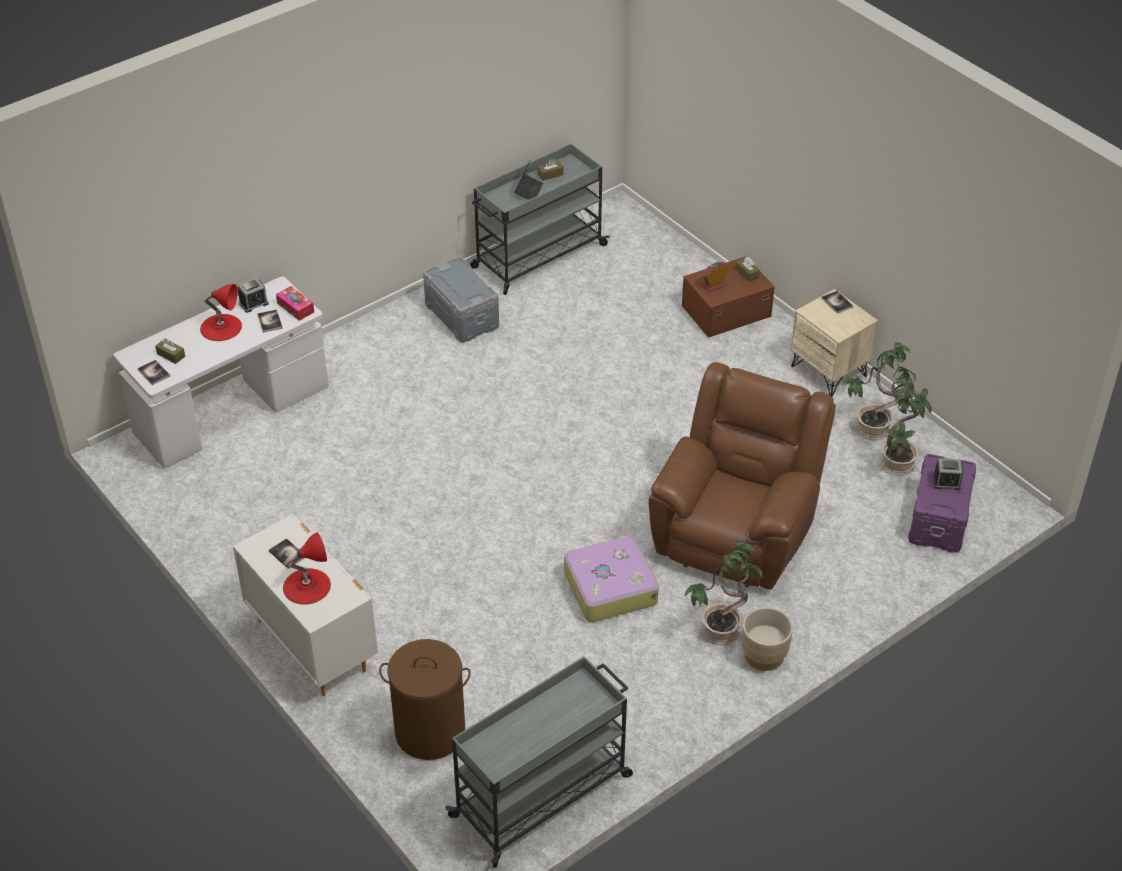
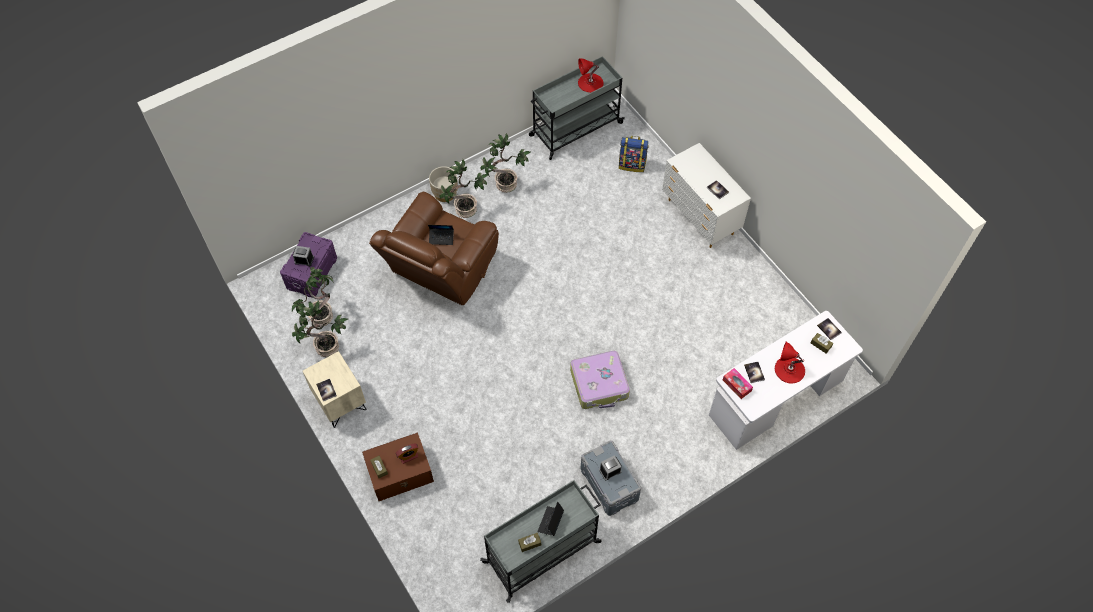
camera: 175 degrees left, 15 degrees up
(253, 303) = (769, 392): alarm clock -> alarm clock (610, 471)
(306, 586) = (704, 169): red table lamp -> red table lamp (590, 83)
(430, 732) = (632, 164): brown laundry basket -> backpack
(609, 587) = (525, 241): suitcase -> suitcase (599, 384)
(659, 677) = (506, 185): none -> potted plant
(738, 496) = (441, 238): none -> laptop

